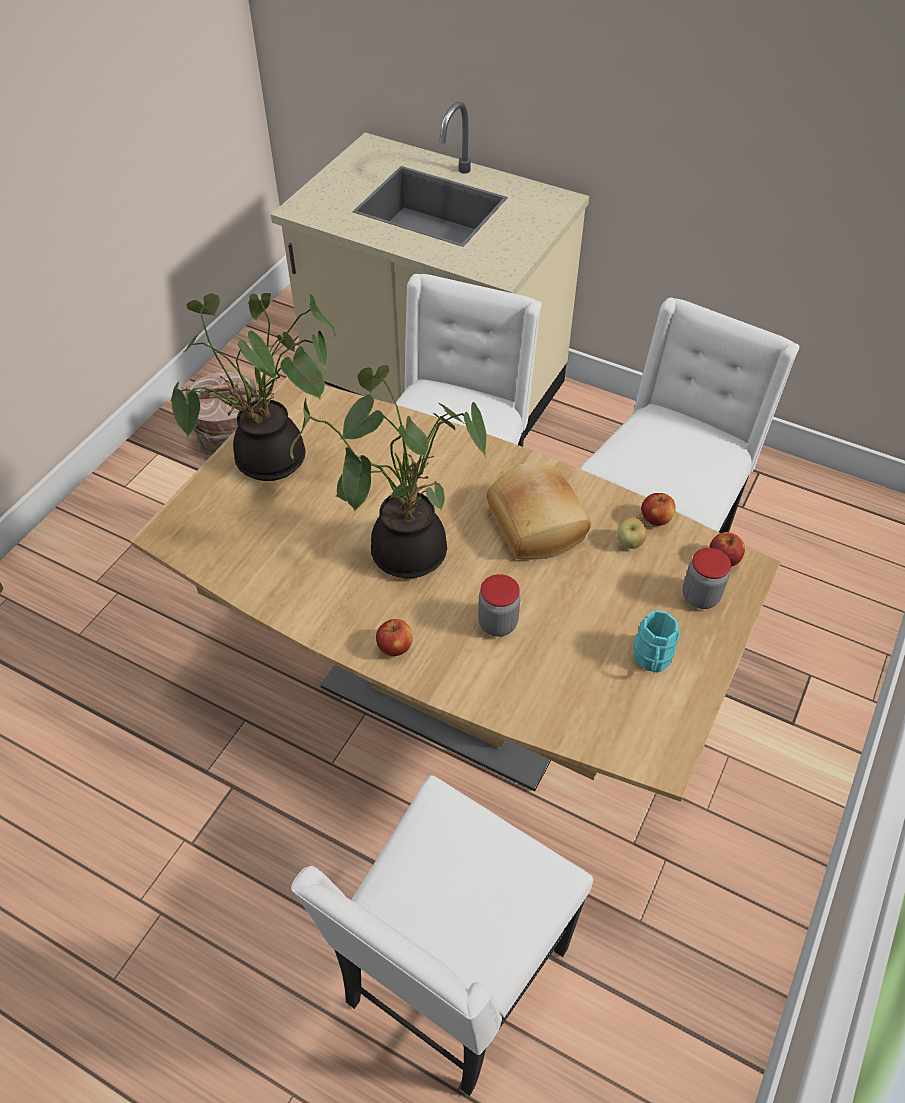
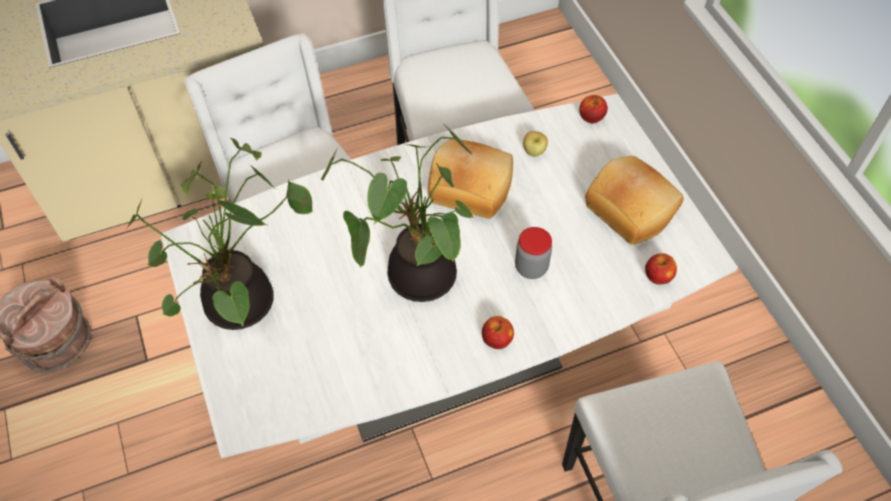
camera: 50 degrees left, 5 degrees up
(452, 692) = (445, 360): brown dining table -> white dining table
(651, 660) = (632, 208): turquoise mug -> bread
(655, 519) = (528, 125): apple -> apple (657, 277)
(700, 596) = (607, 149): jar -> none

